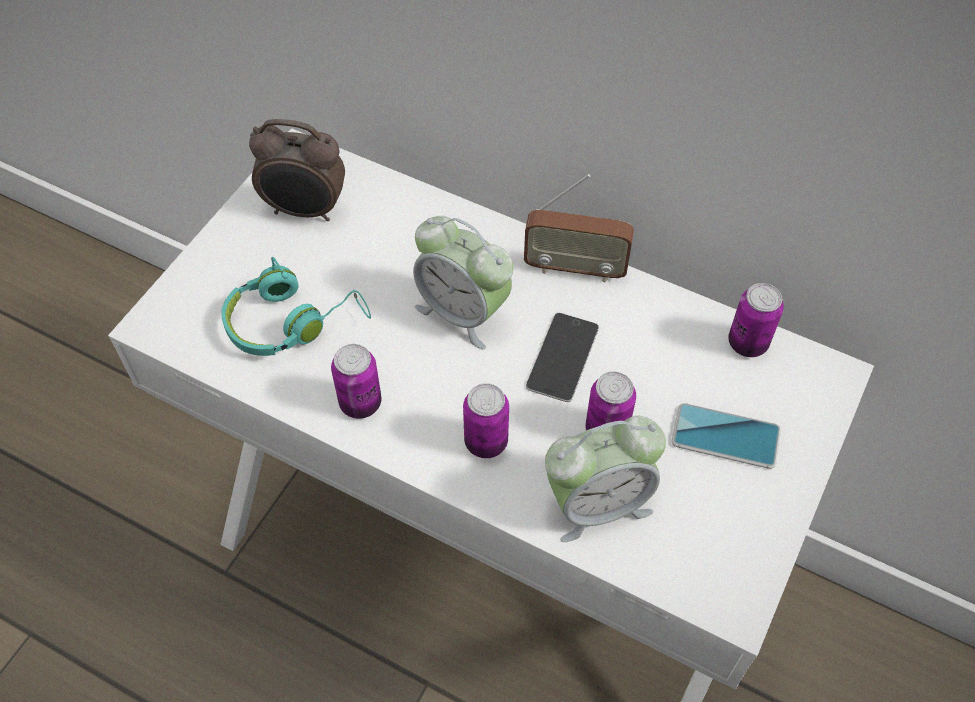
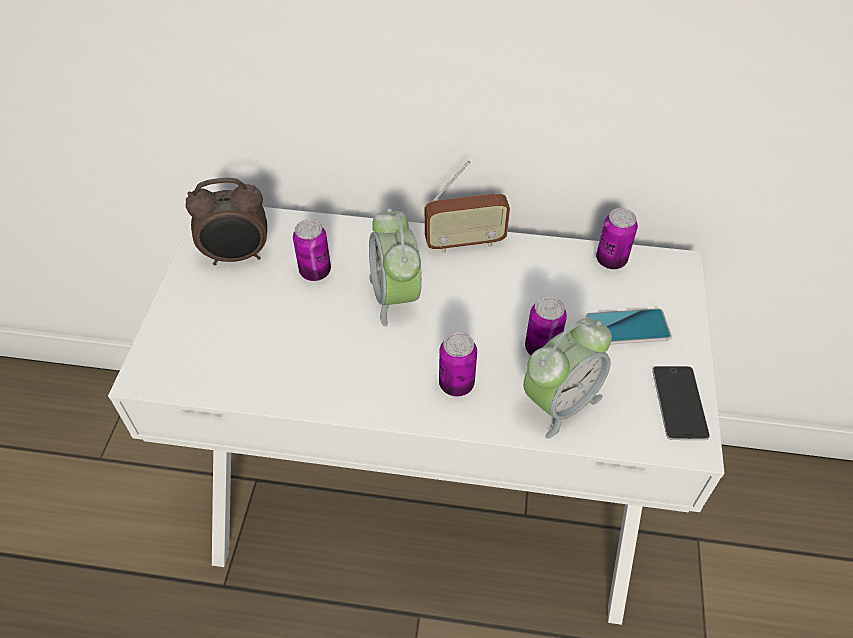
camera: 20 degrees left, 5 degrees down
(293, 321) = (263, 340): turquoise headphones -> none
(360, 403) = (345, 385): can -> can (315, 272)
(463, 312) = (395, 296): alarm clock -> alarm clock turned 60 degrees clockwise
(562, 357) = (485, 307): phone -> phone (679, 402)

